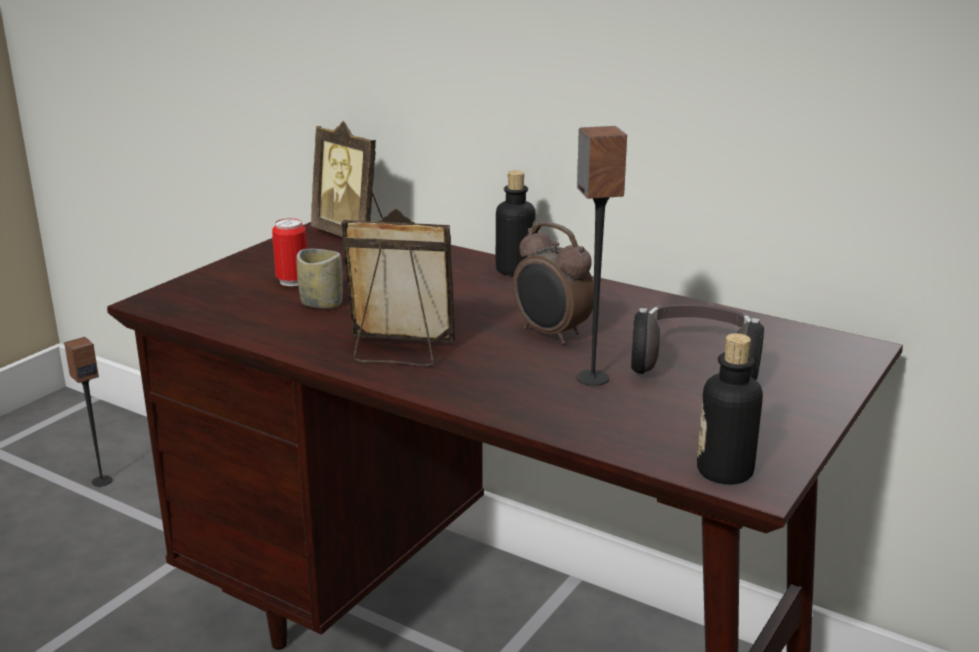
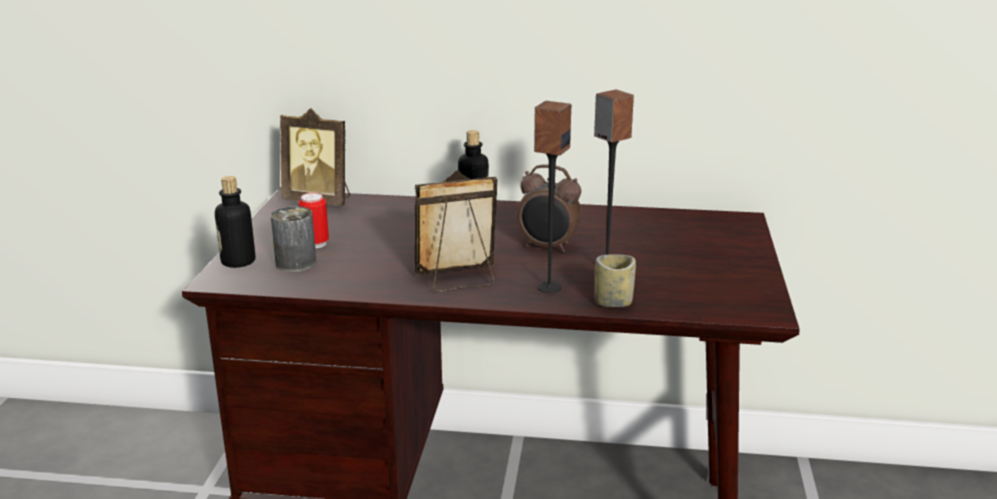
camera: 25 degrees left, 0 degrees up
(101, 481) = (69, 465): speaker -> speaker (548, 287)
(248, 298) = (296, 263): none -> can
(322, 304) = (359, 256): cup -> cup (613, 302)
(695, 364) = (659, 249): headphones -> none
(724, 471) = (742, 310): bottle -> bottle (238, 261)

